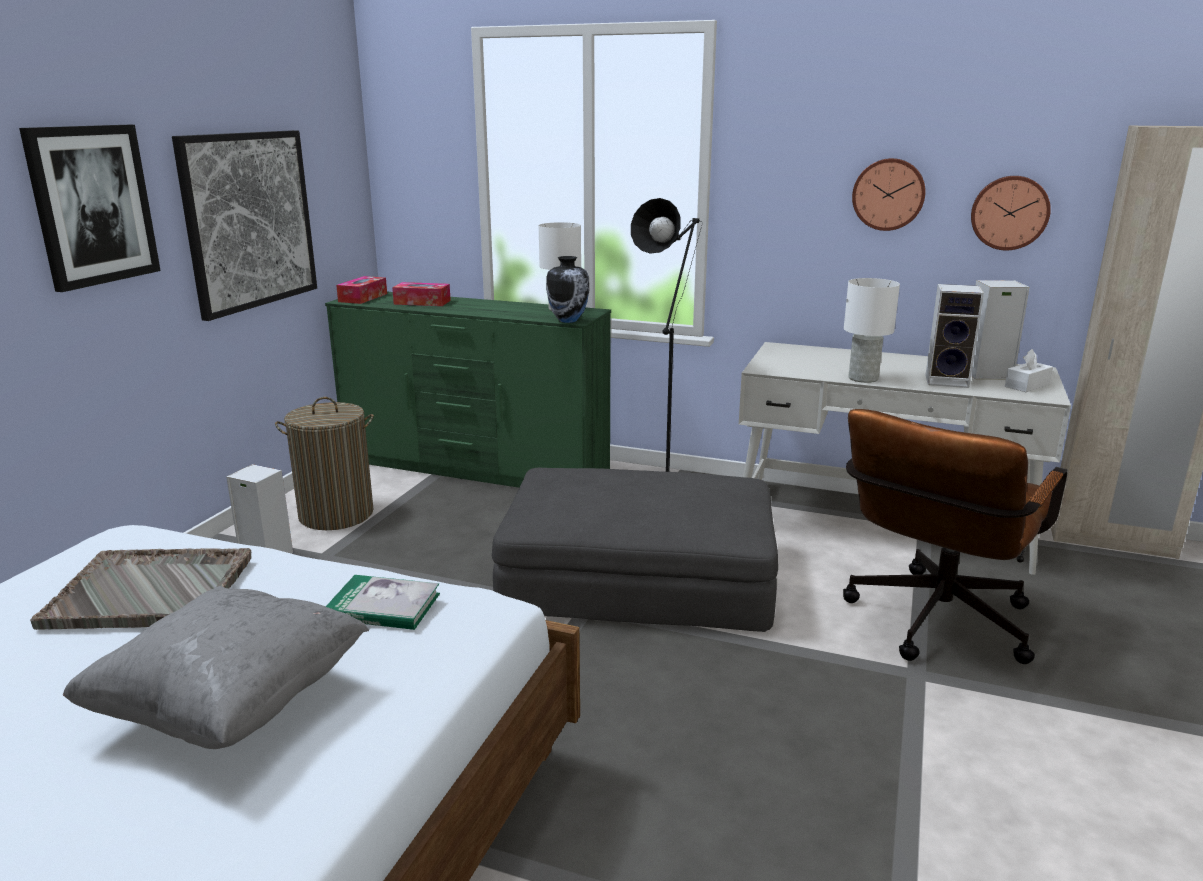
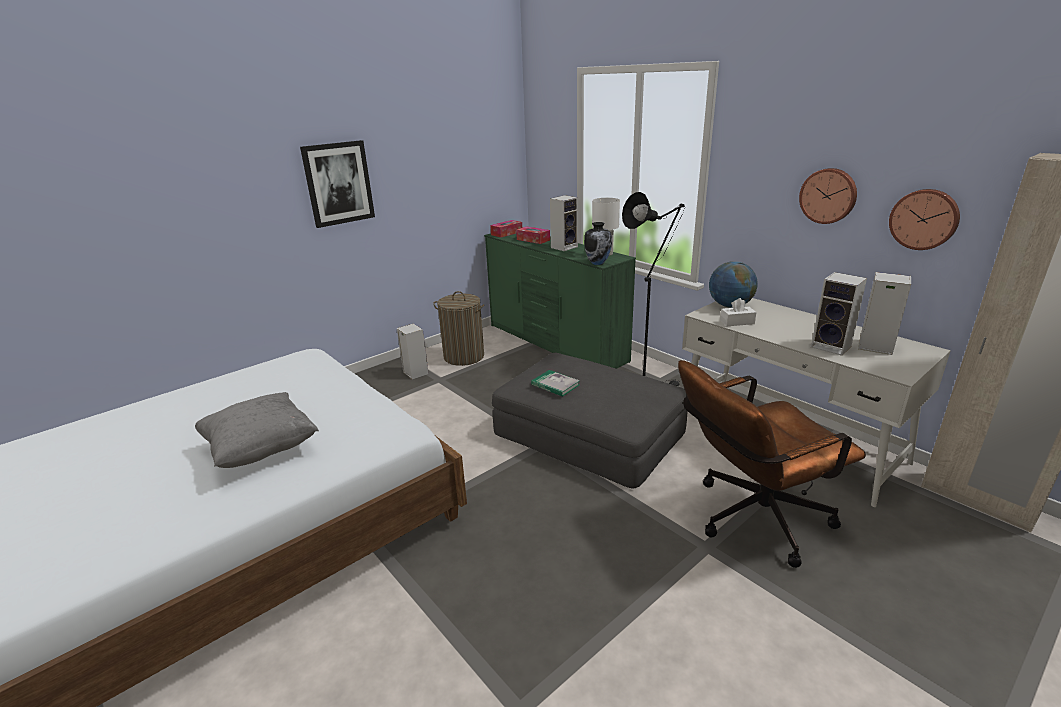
camera: 30 degrees right, 5 degrees up
(152, 591) = (288, 385): grey tray -> none
(249, 220) = (435, 188): picture -> none
(383, 606) = (361, 419): book -> book (555, 385)
(487, 306) = (564, 247): none -> speaker
(781, 355) = (730, 306): none -> globe
(863, 378) = (767, 333): white table lamp -> none
(1027, 385) = (896, 362): white tissue box -> white tissue box (737, 322)

